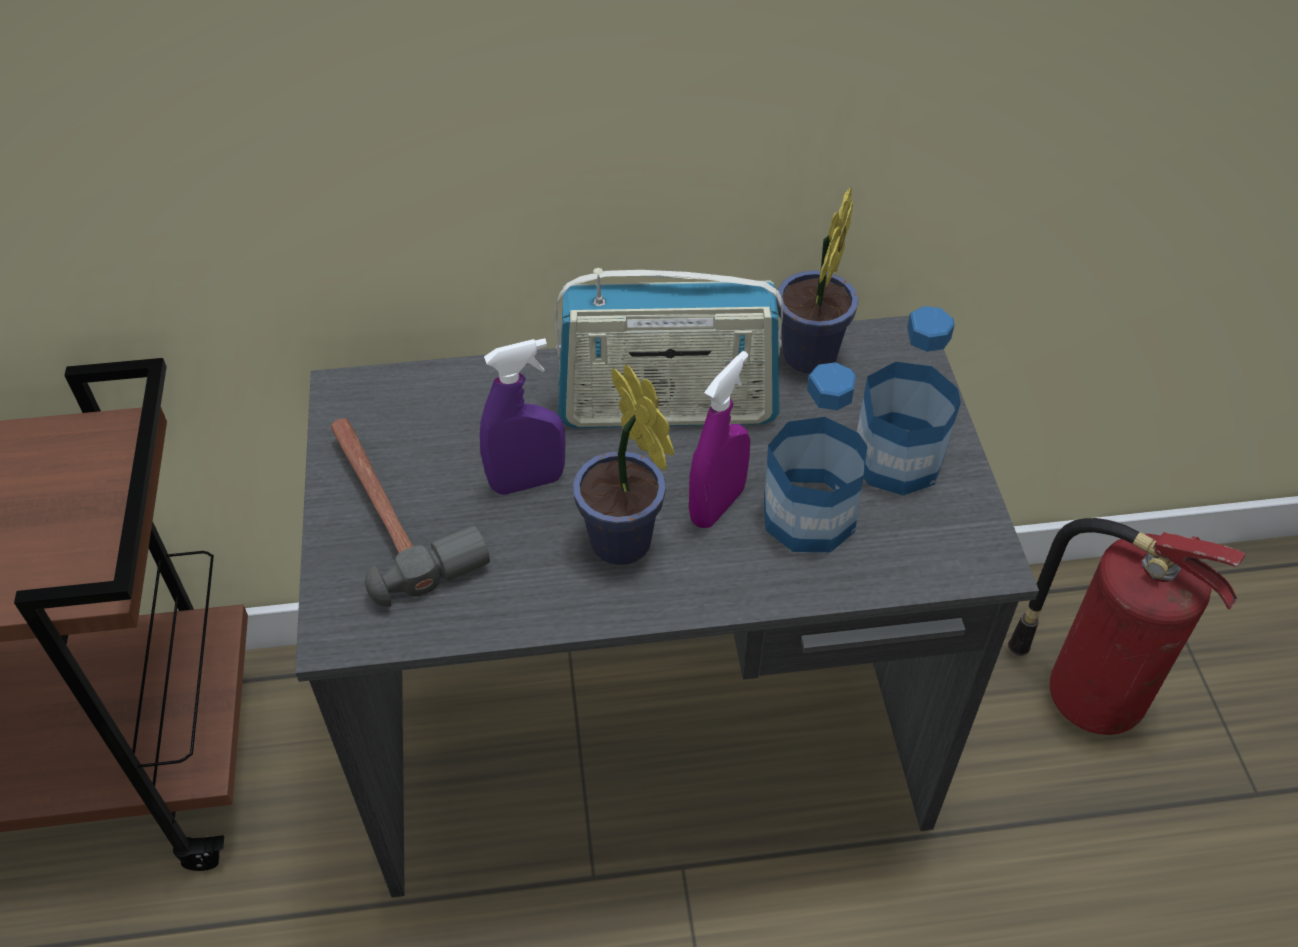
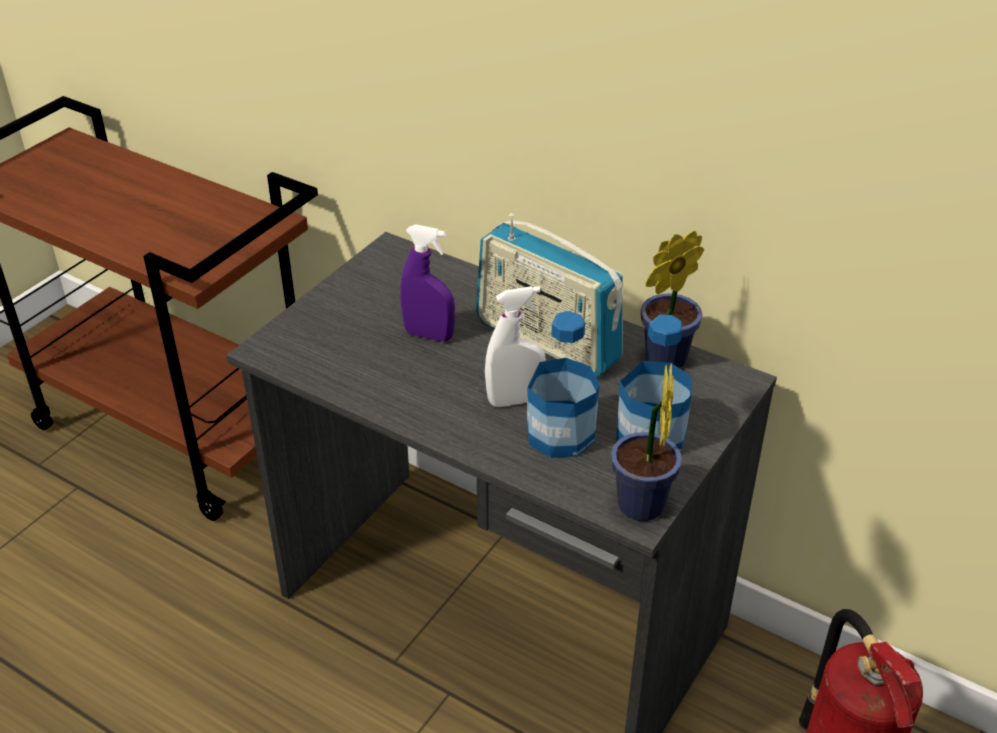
camera: 40 degrees right, 10 degrees down
(391, 510) = (348, 312): hammer -> none
(625, 548) = (441, 392): potted plant -> potted plant (640, 510)
(717, 505) = (515, 400): purple spray bottle -> white spray bottle

